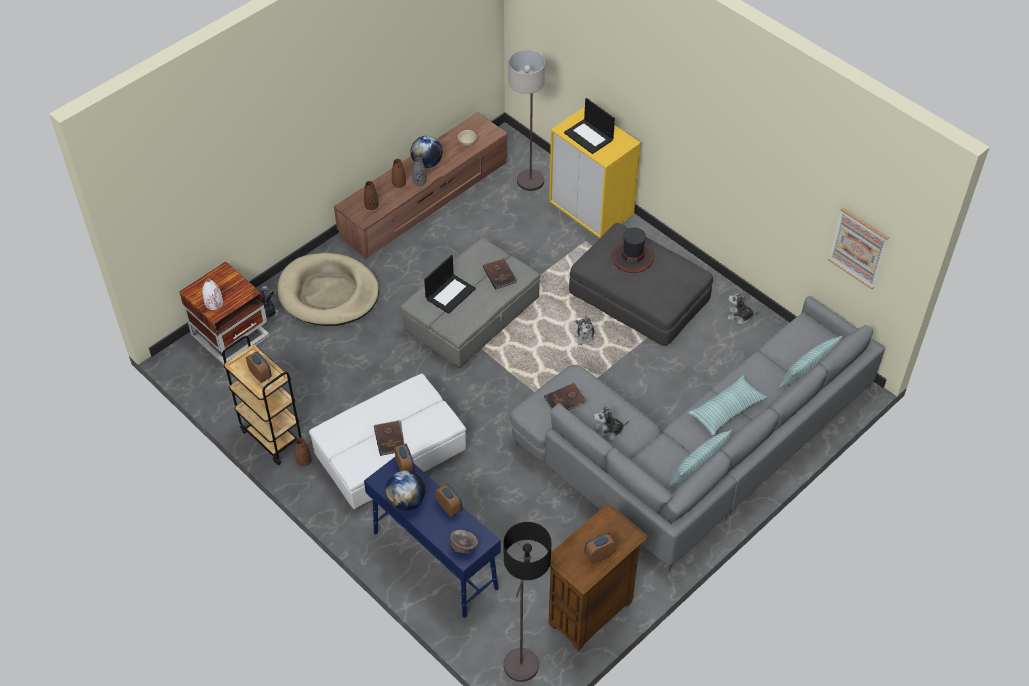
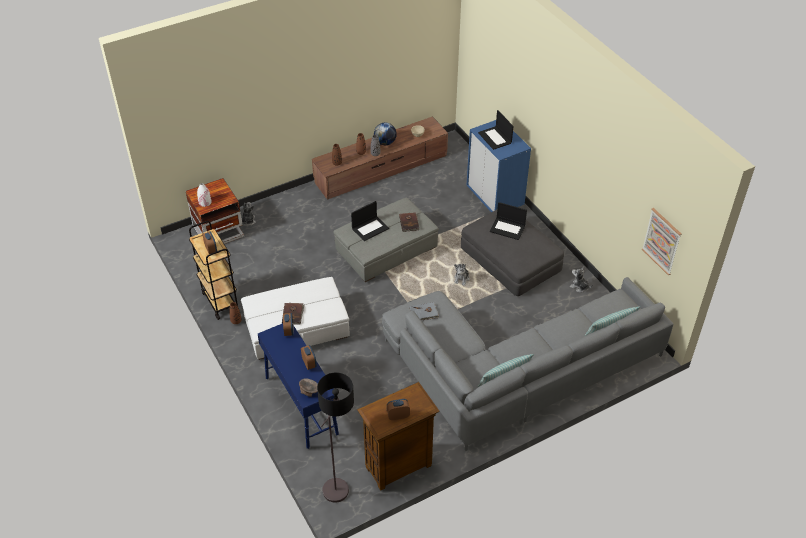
camera: 15 degrees right, 5 degrees down
(328, 293) = (293, 217): beige dog bed -> none
(406, 501) = (281, 353): globe -> none
(527, 187) = (455, 173): grey floor lamp -> none
(566, 400) = (423, 313): brown book -> grey book
(592, 213) = (495, 198): yellow cabinet -> blue cabinet
(608, 431) = (447, 340): plush toy -> none
(632, 257) = (508, 228): hat -> laptop
(727, 410) = (539, 343): pillow -> none

